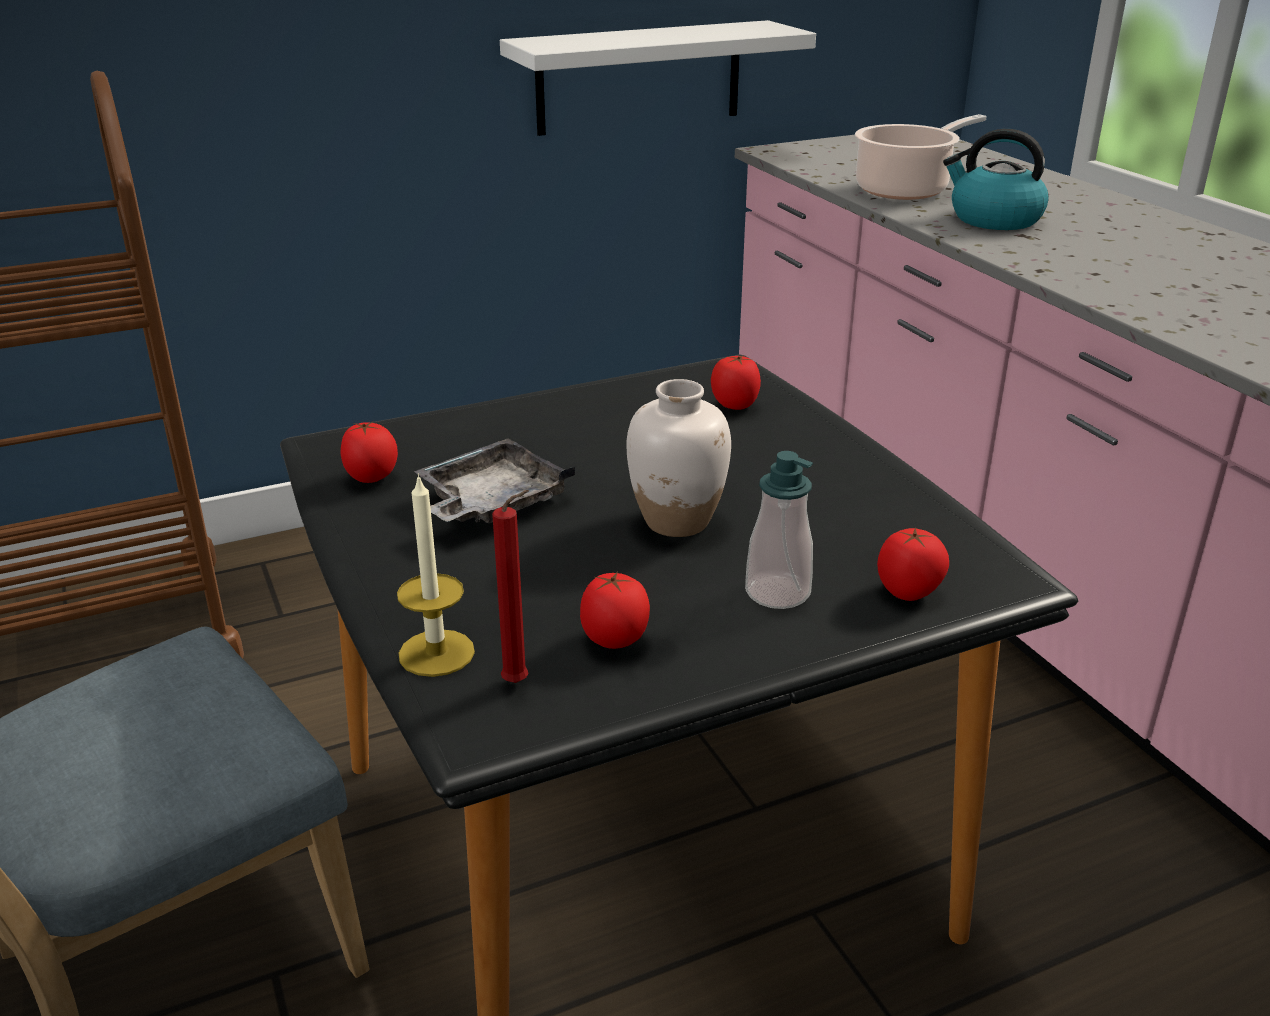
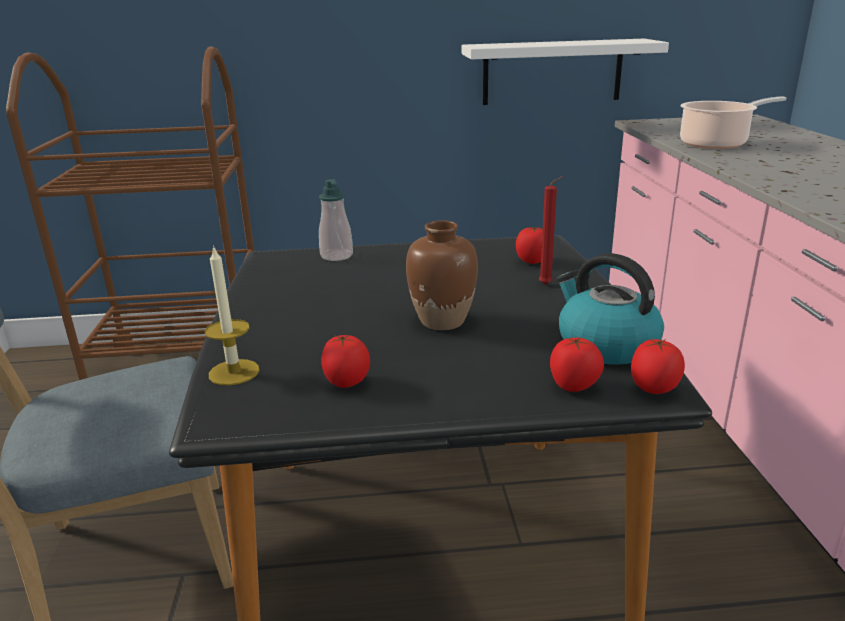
camera: 20 degrees right, 5 degrees down
(371, 478) = (278, 276): tomato -> tomato (654, 389)
(491, 502) = (336, 296): grey tray -> none
(519, 682) = (268, 397): red candle -> red candle (547, 285)
(677, 521) = (443, 321): white vase -> brown vase
(777, 592) = (478, 372): soap dispenser -> soap dispenser (336, 256)
(993, 219) = (770, 162): kettle -> kettle (605, 345)

